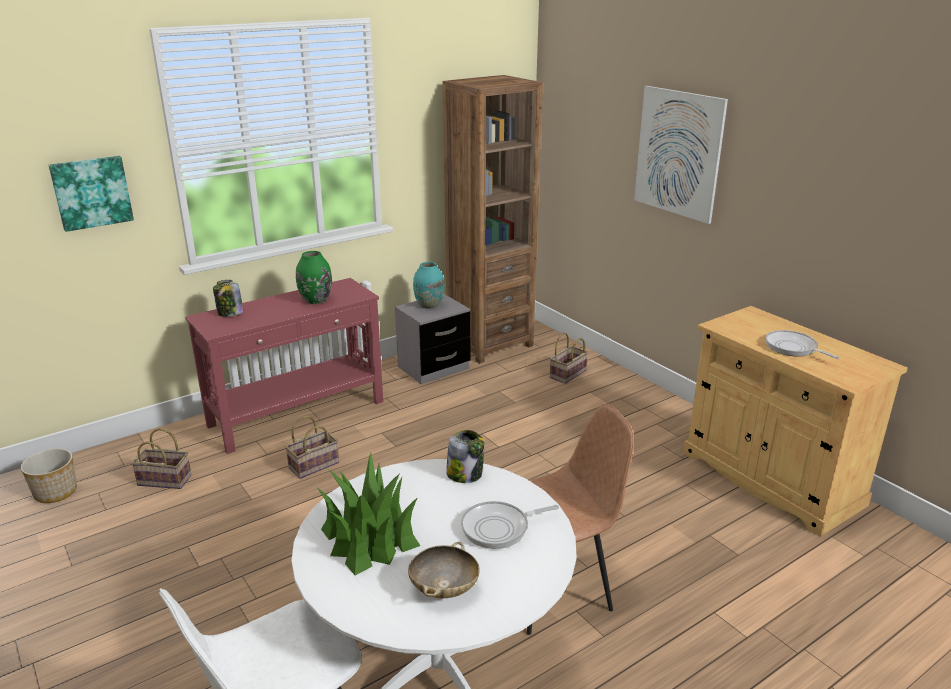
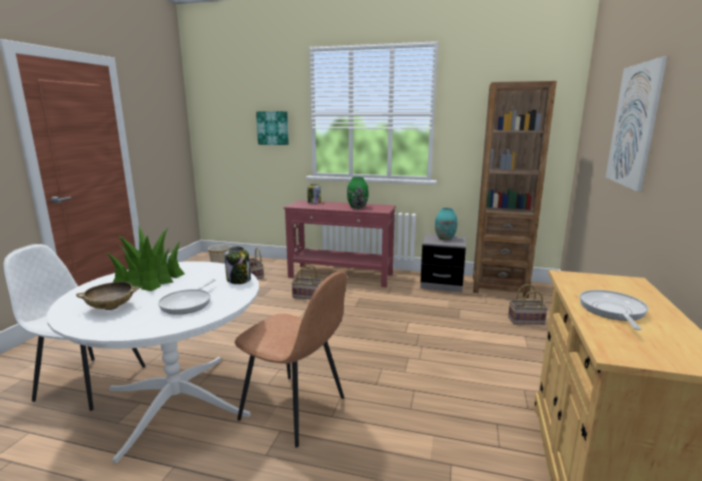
camera: 50 degrees right, 10 degrees down
(499, 528) = (188, 303): frying pan -> frying pan turned 105 degrees counterclockwise

